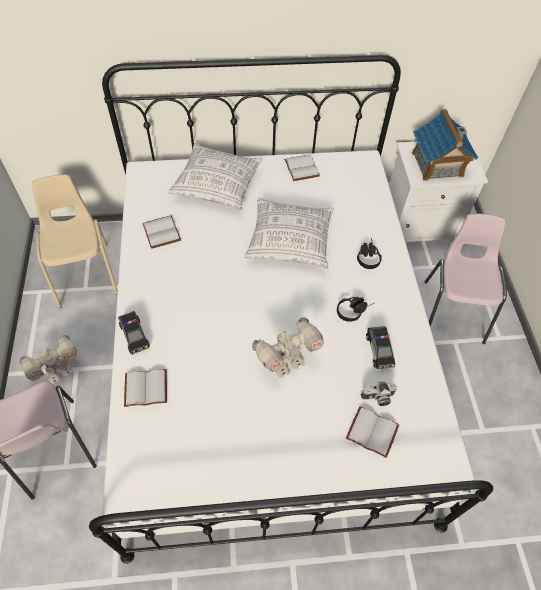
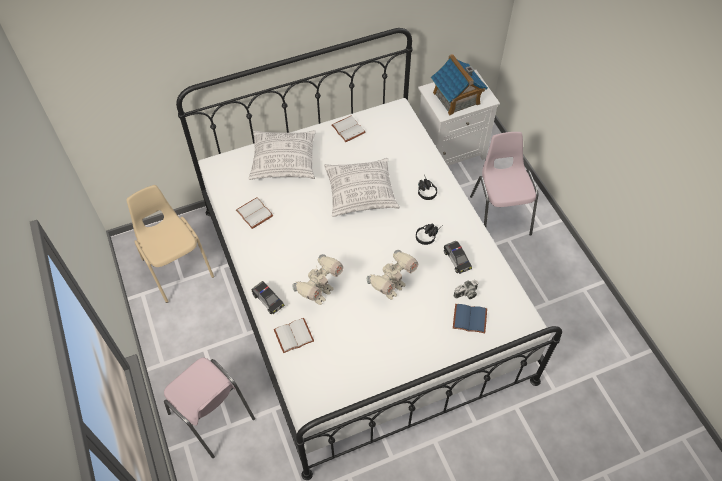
camera: 15 degrees left, 0 degrees up
(58, 372) = (190, 355): toy robot -> toy robot (320, 293)
(373, 431) = (470, 318): white book -> blue book

